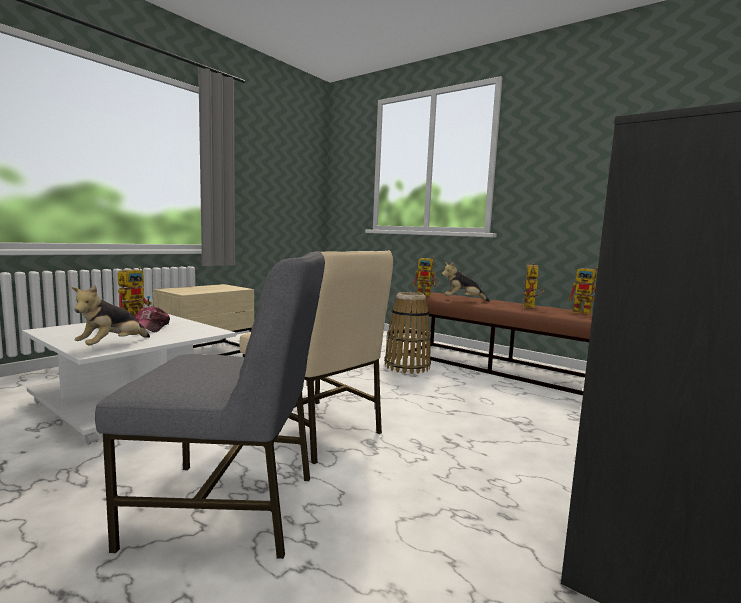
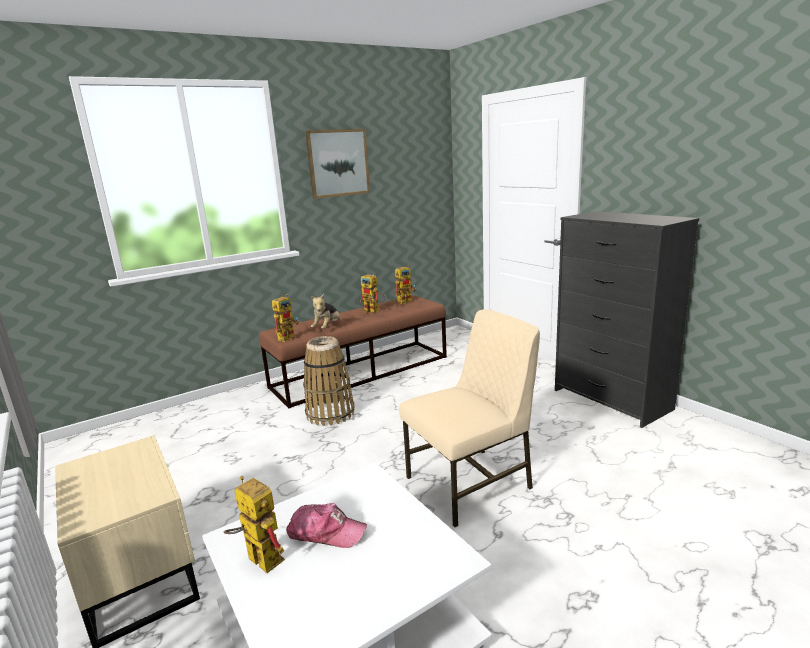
camera: 70 degrees left, 10 degrees up
(112, 346) = (431, 548): plush toy -> none
(228, 508) = (596, 531): grey chair -> none
(559, 148) = (338, 163): none -> picture

